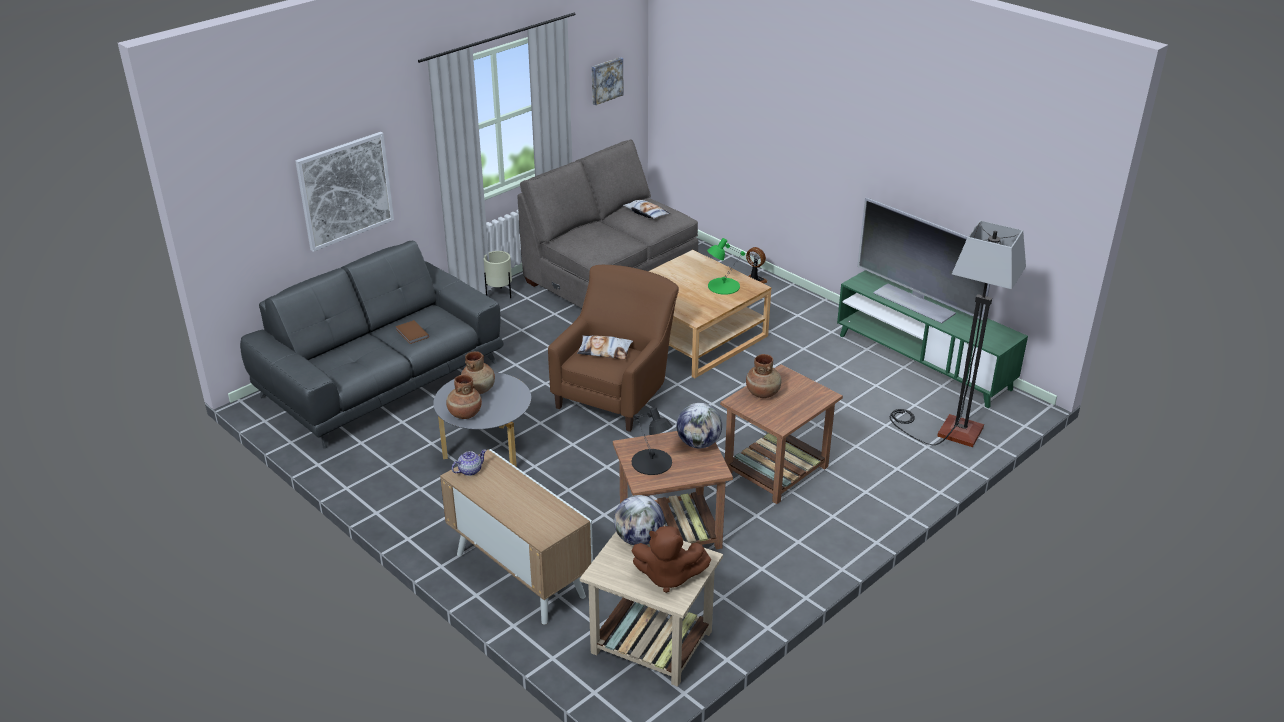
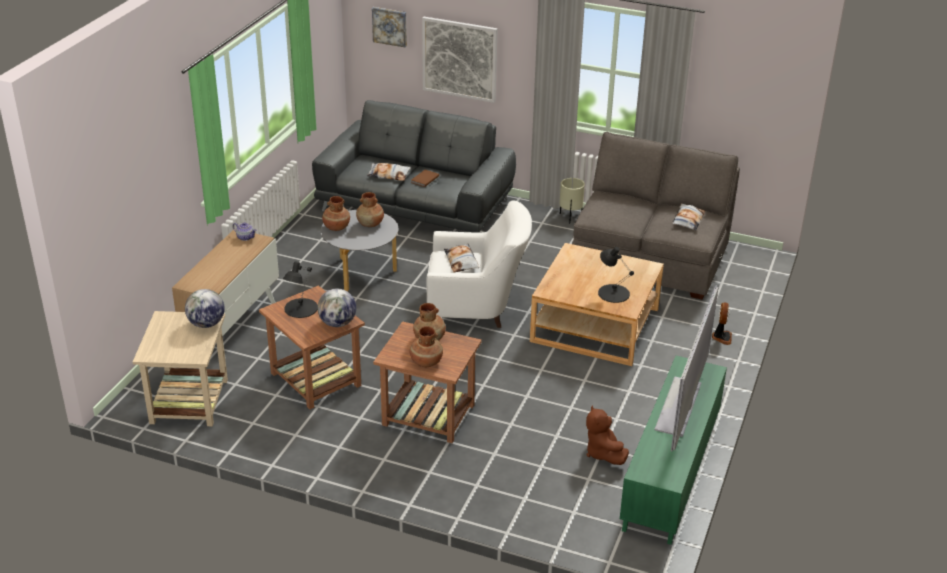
camera: 65 degrees right, 0 degrees up
(376, 354) = (388, 175): none -> pillow
(606, 80) = (746, 93): picture -> picture (390, 26)
(617, 393) = (476, 309): brown armchair -> white armchair
(668, 577) = (170, 346): brown plush toy -> brown plush toy (603, 453)
(723, 286) = (613, 293): green table lamp -> black table lamp
(801, 404) = (426, 362): none -> brown vase
(946, 430) = (560, 507): floor lamp -> none

